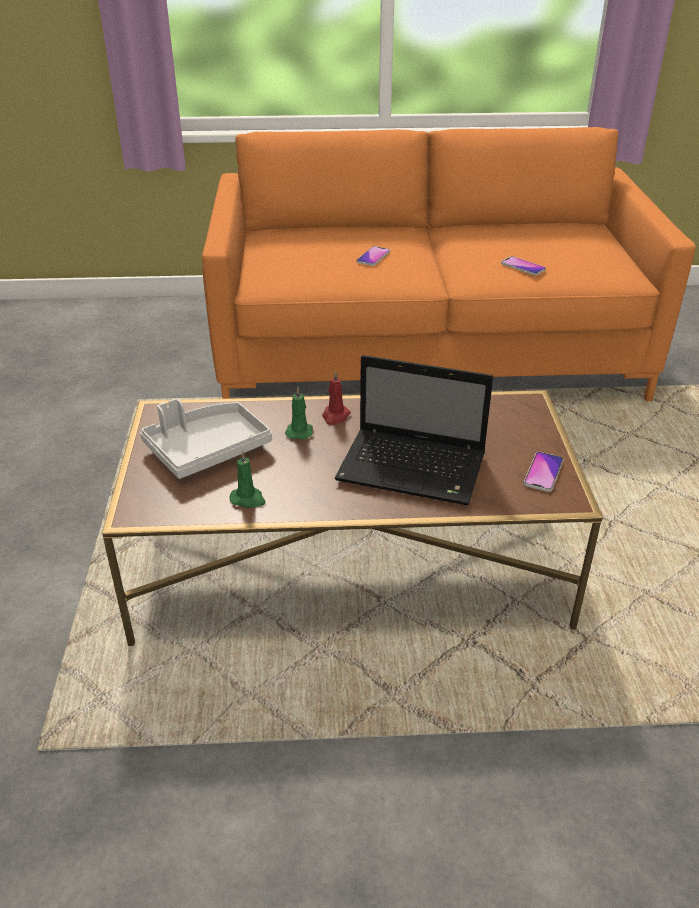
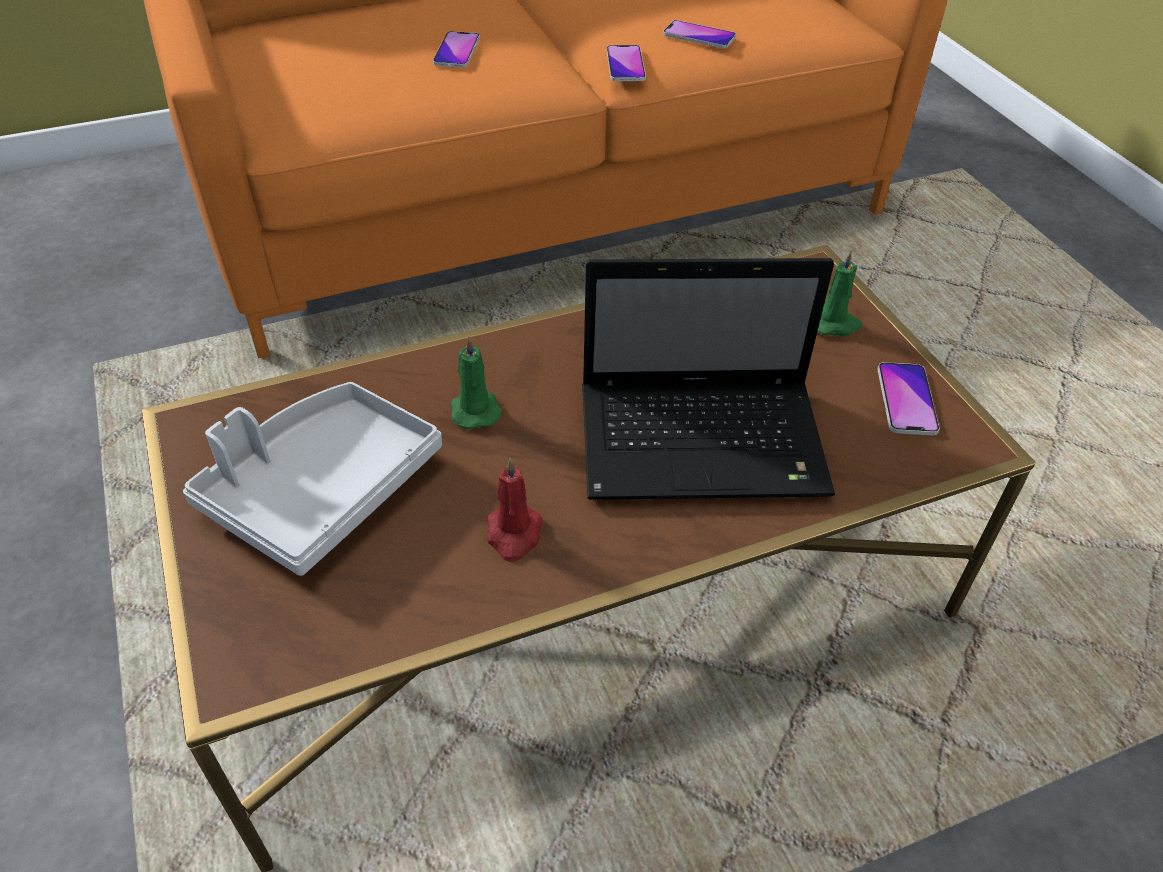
camera: 20 degrees left, 10 degrees up
(248, 499) = (448, 582): green candle -> green candle (834, 324)
(335, 416) = (522, 364): red candle -> red candle (514, 534)
(468, 276) = (625, 65): none -> phone

